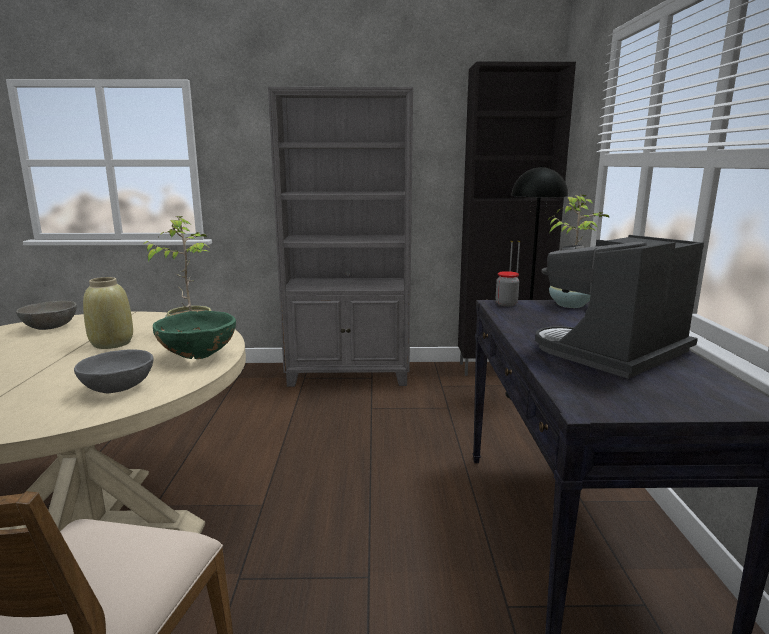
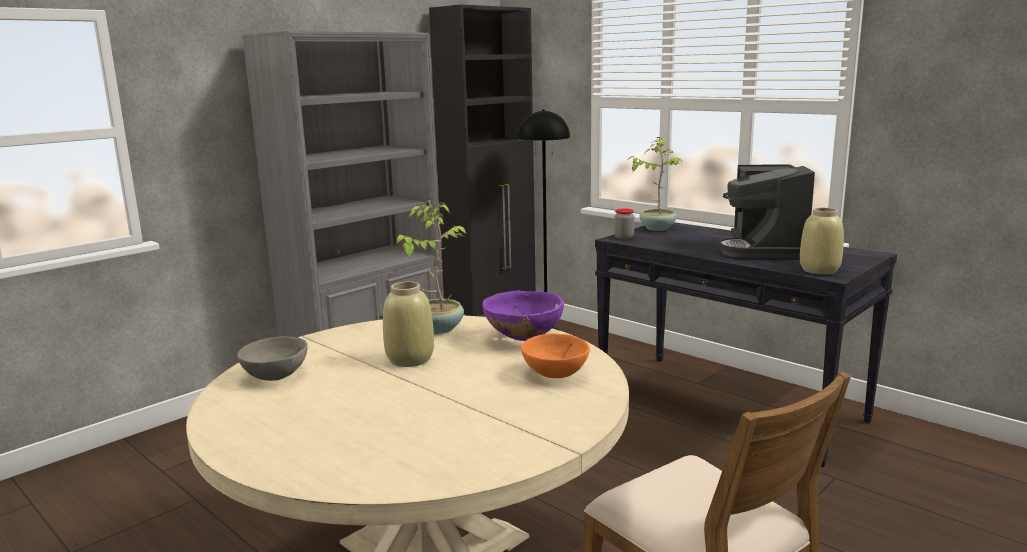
camera: 45 degrees left, 0 degrees up
(119, 388) = (555, 373): grey bowl -> orange bowl
(198, 357) = (523, 338): green bowl -> purple bowl
(594, 397) = (819, 270): none -> beige vase

